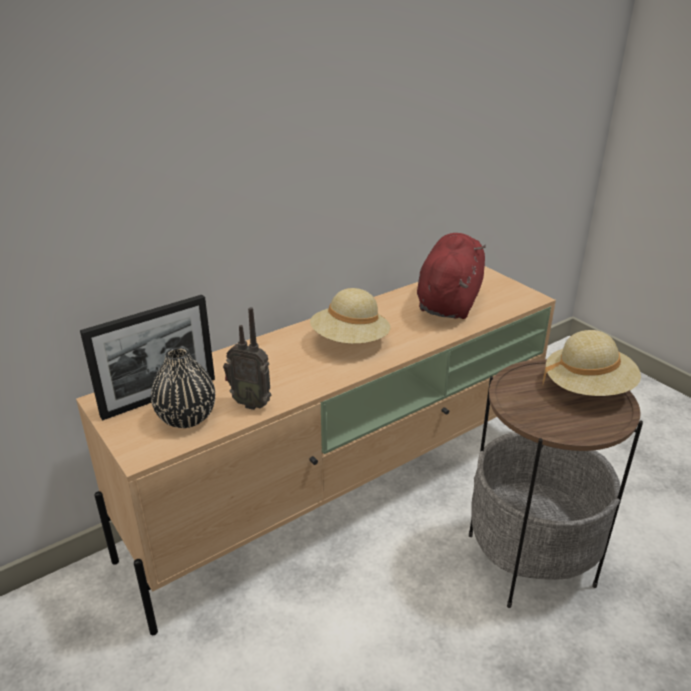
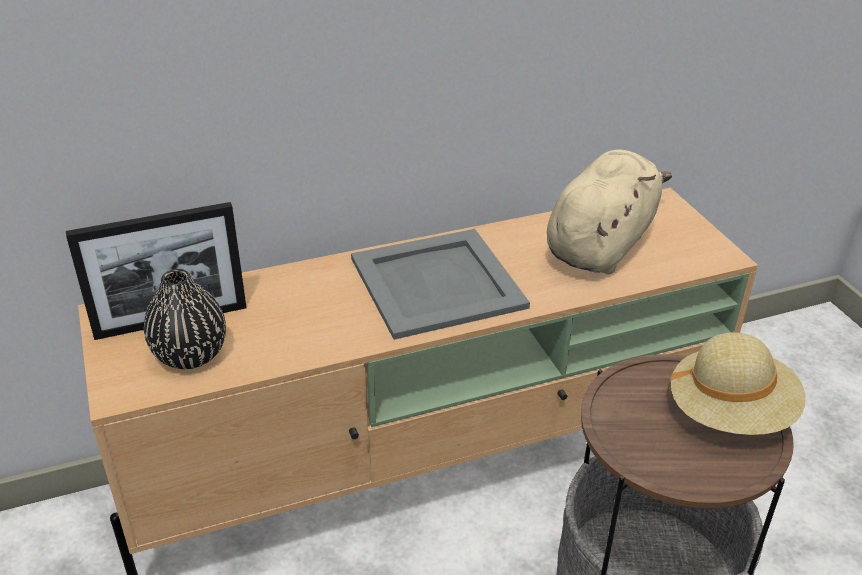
camera: 15 degrees right, 5 degrees up
(251, 403) = (276, 349): radio -> none
(350, 341) = (439, 283): beige hat -> grey tray
(449, 301) = (601, 244): red plush toy -> beige plush toy

